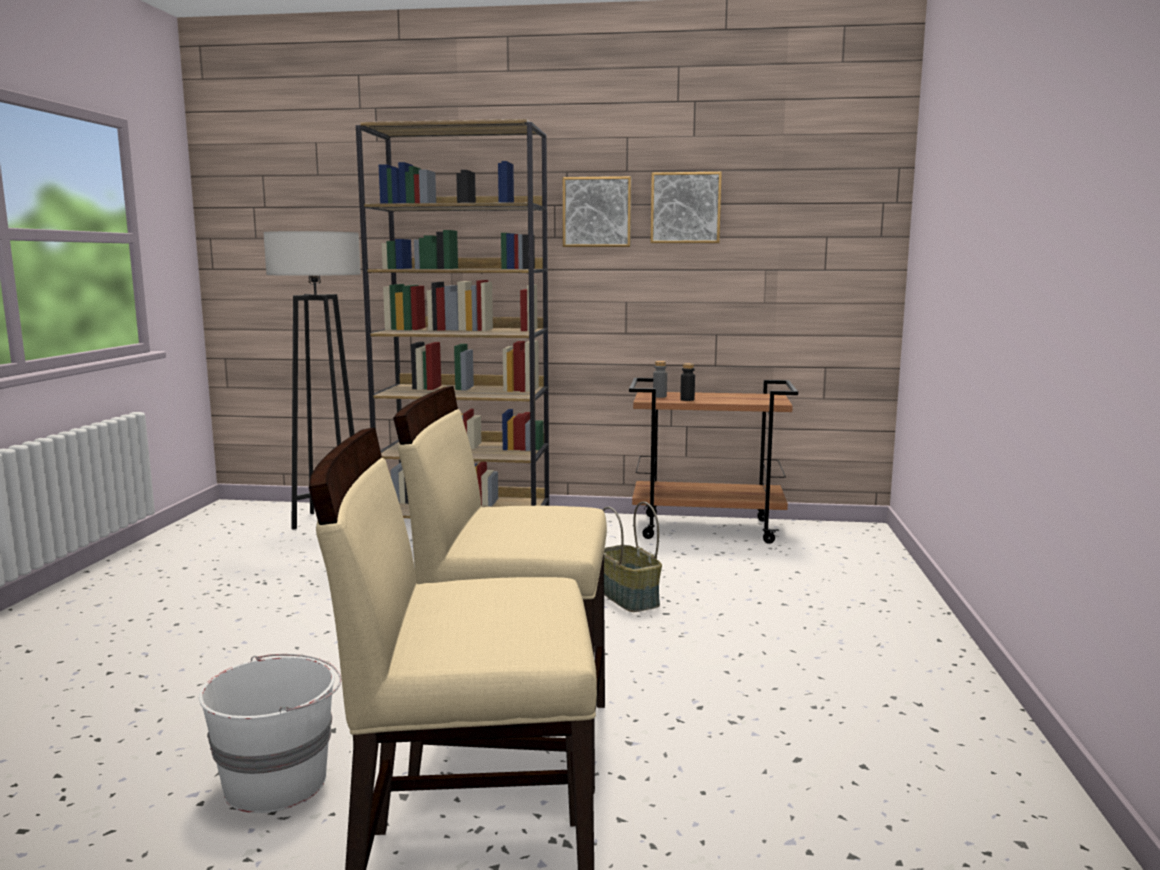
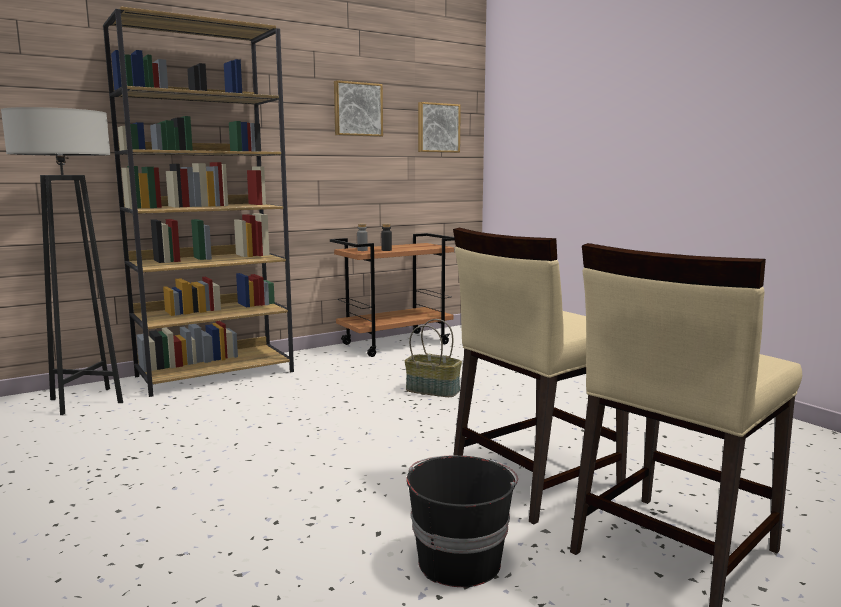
camera: 40 degrees left, 0 degrees up
(278, 782) = (459, 560): white bucket -> black bucket
(597, 212) = (295, 109): picture -> picture (437, 128)

